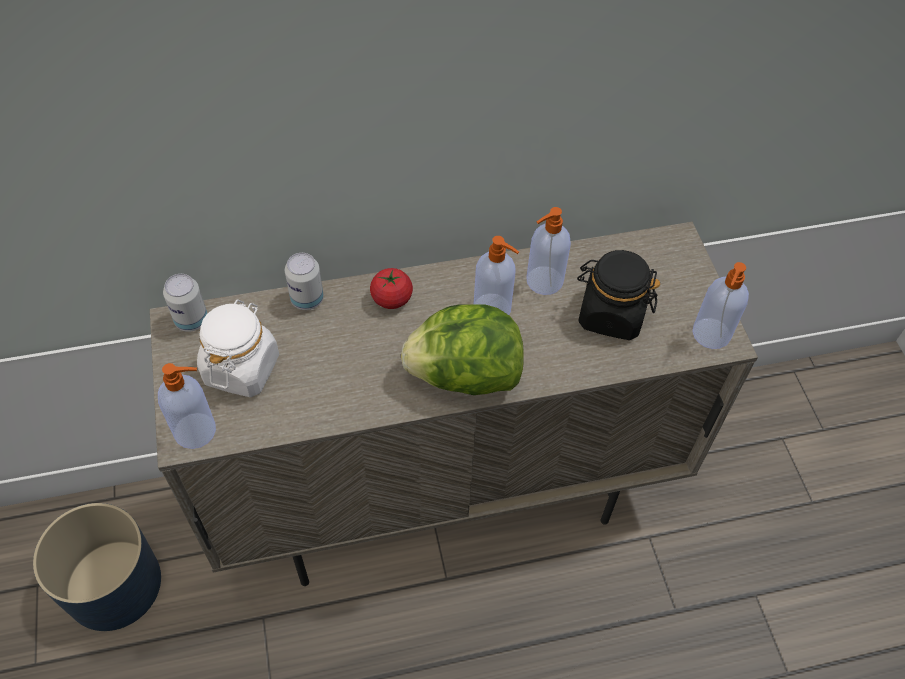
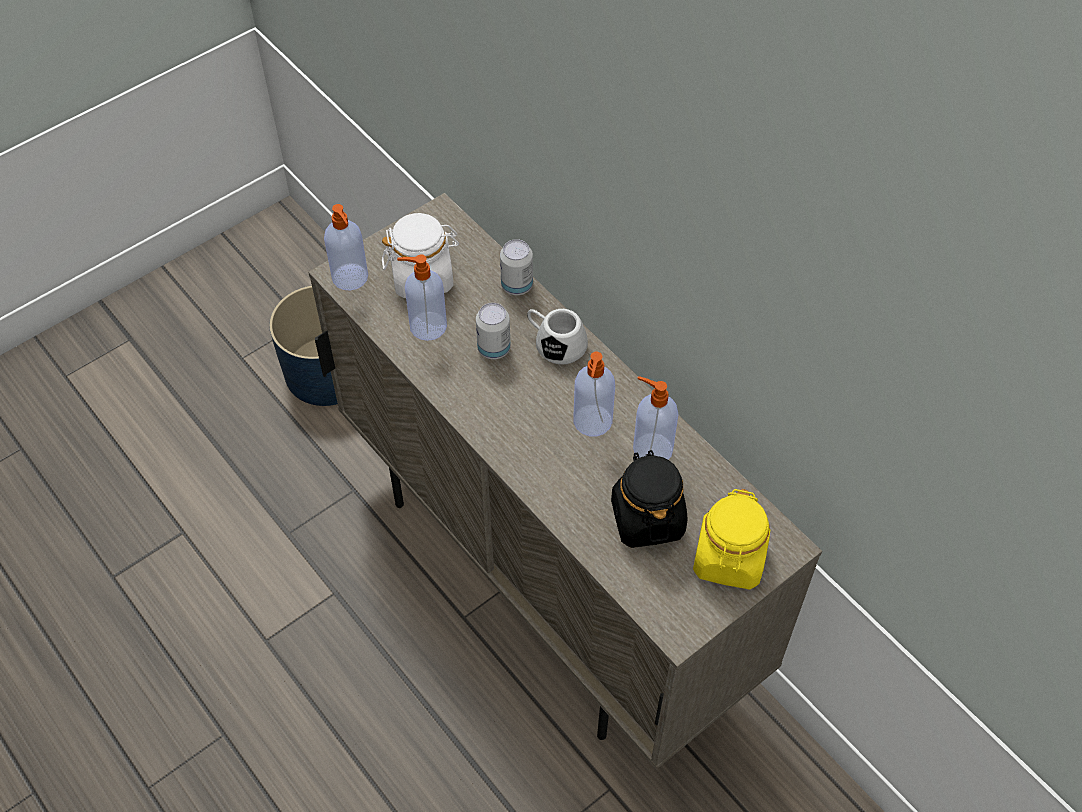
camera: 65 degrees right, 0 degrees up
(191, 320) = (448, 223): can -> can (494, 349)
(391, 299) = (555, 343): tomato -> white mug
(464, 375) = (506, 429): lettuce -> none
(674, 279) = (729, 559): none -> yellow jar
(710, 335) = (677, 614): soap dispenser -> soap dispenser (426, 326)

